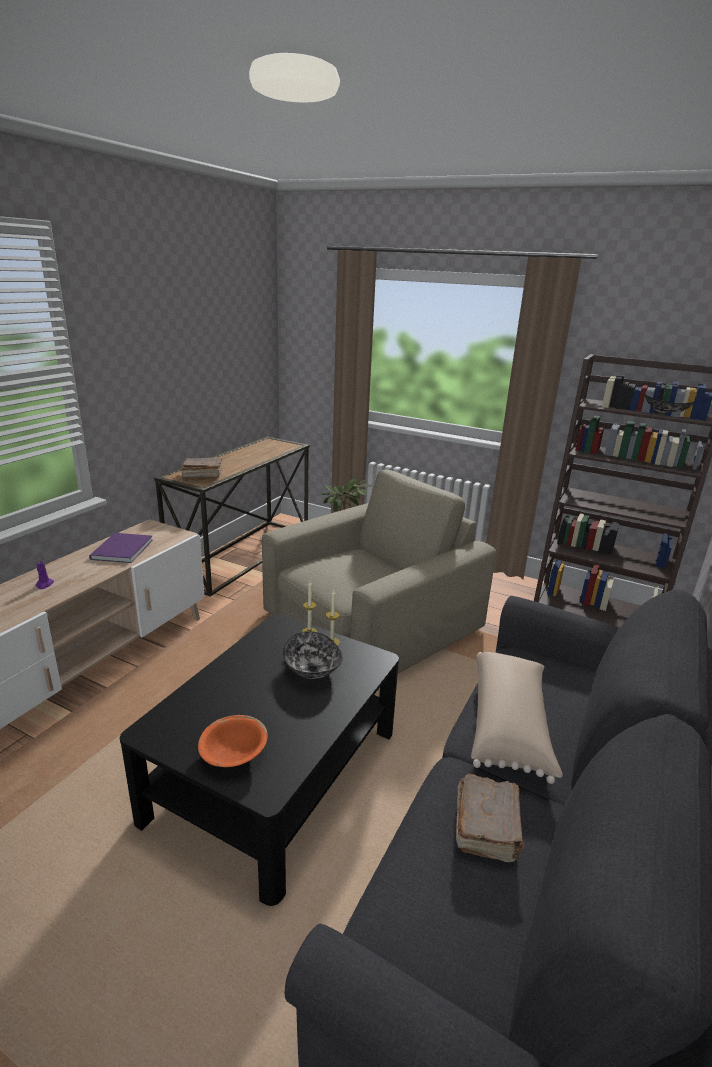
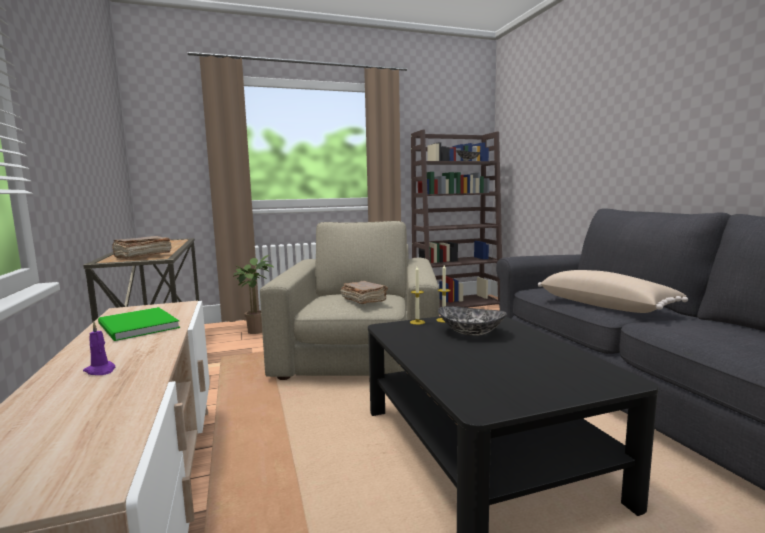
camera: 45 degrees left, 15 degrees down
(120, 550) = (137, 327): purple book -> green book
(233, 754) = (559, 380): orange bowl -> none
(487, 827) = (707, 331): brown book -> brown book (363, 300)

